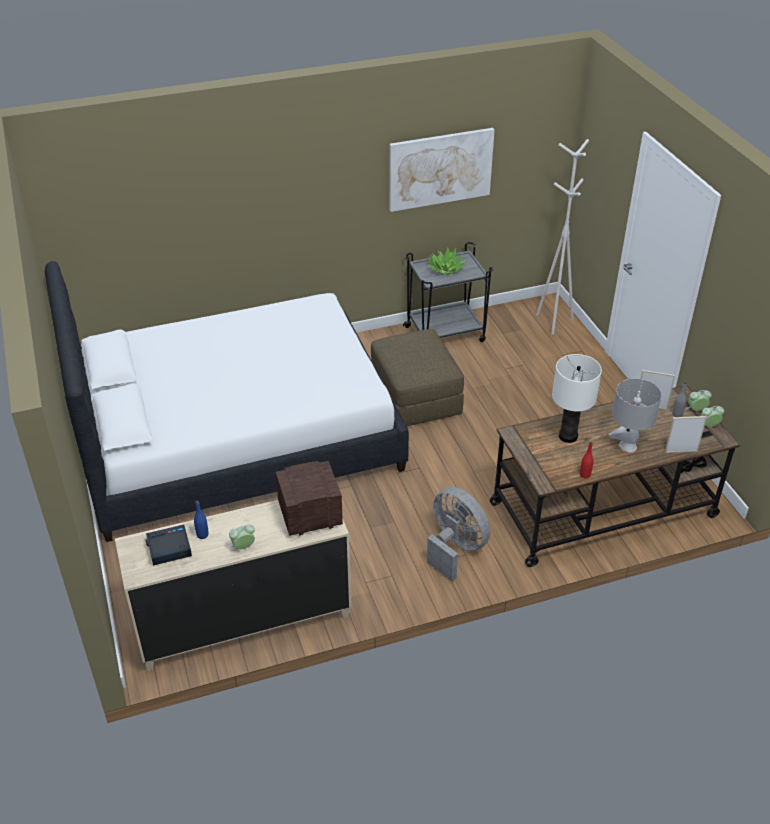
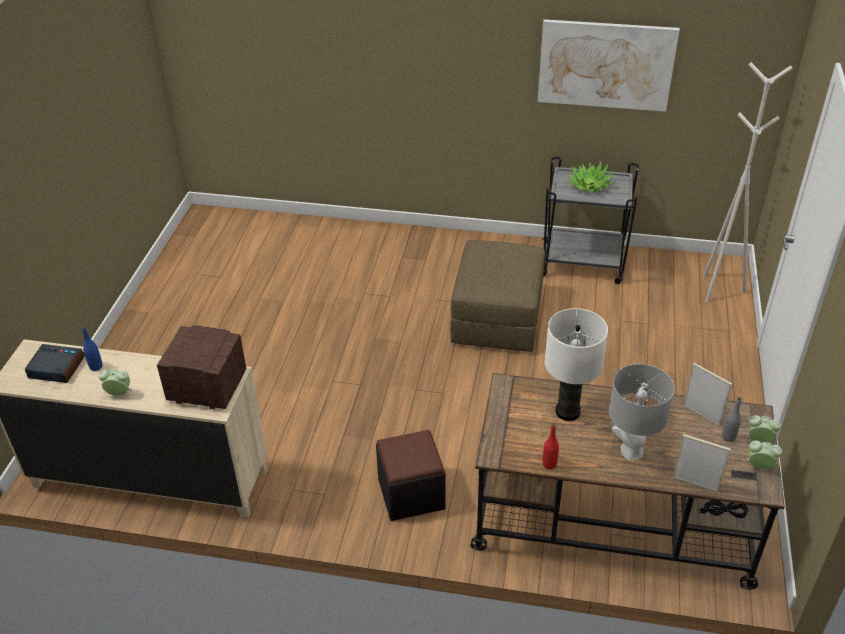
camera: 30 degrees right, 0 degrees up
(236, 437) = (291, 296): white bed -> none
(455, 548) = (411, 494): grey fan -> black ottoman

